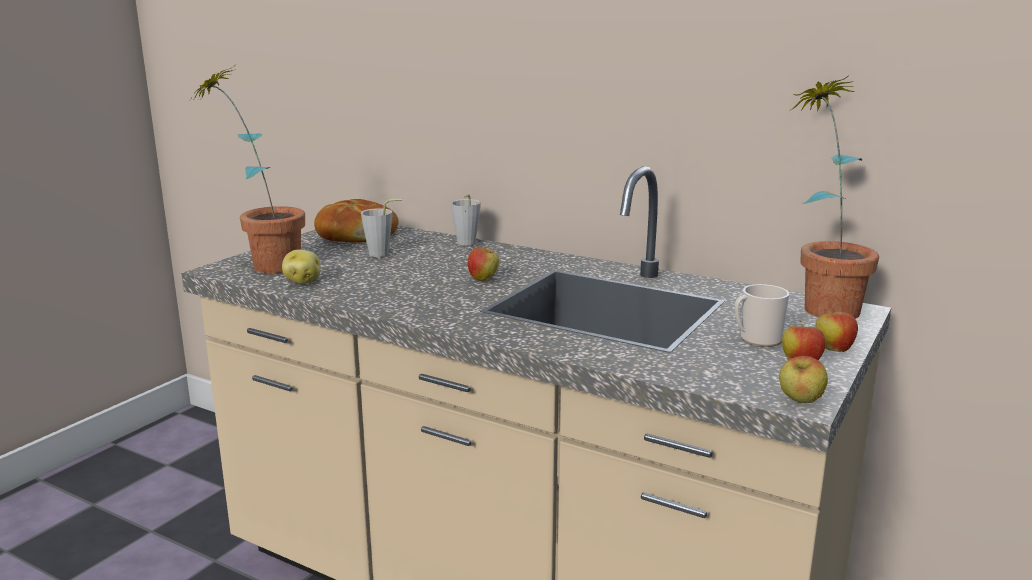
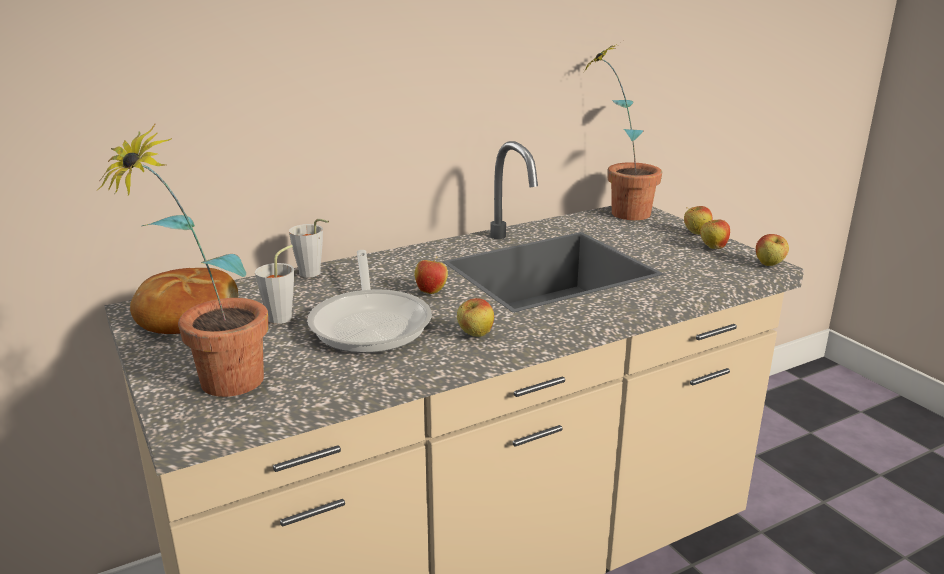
camera: 60 degrees left, 5 degrees up
(302, 281) = (316, 375): potato -> none
(401, 276) = (371, 323): none -> frying pan
(416, 308) = (475, 335): none -> apple
(756, 340) = (663, 245): mug -> none

